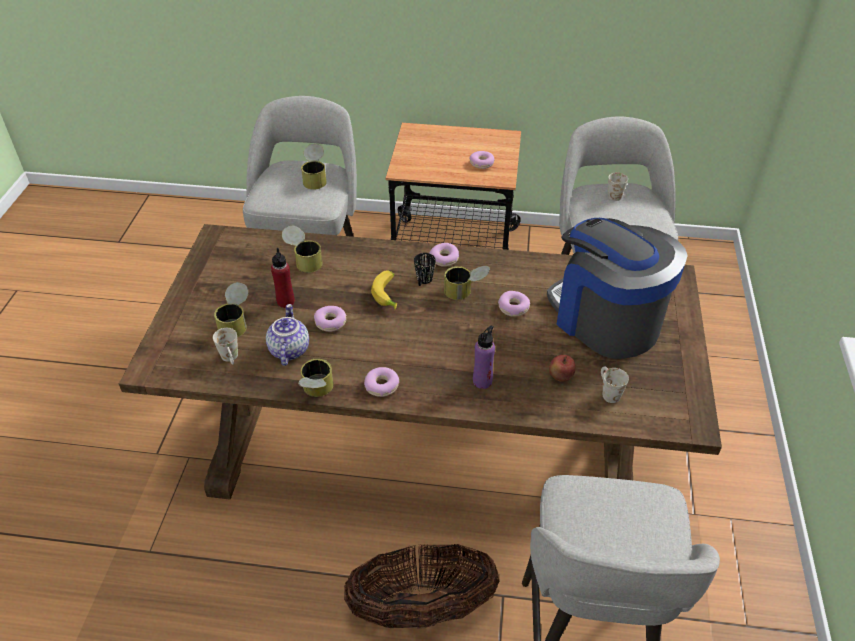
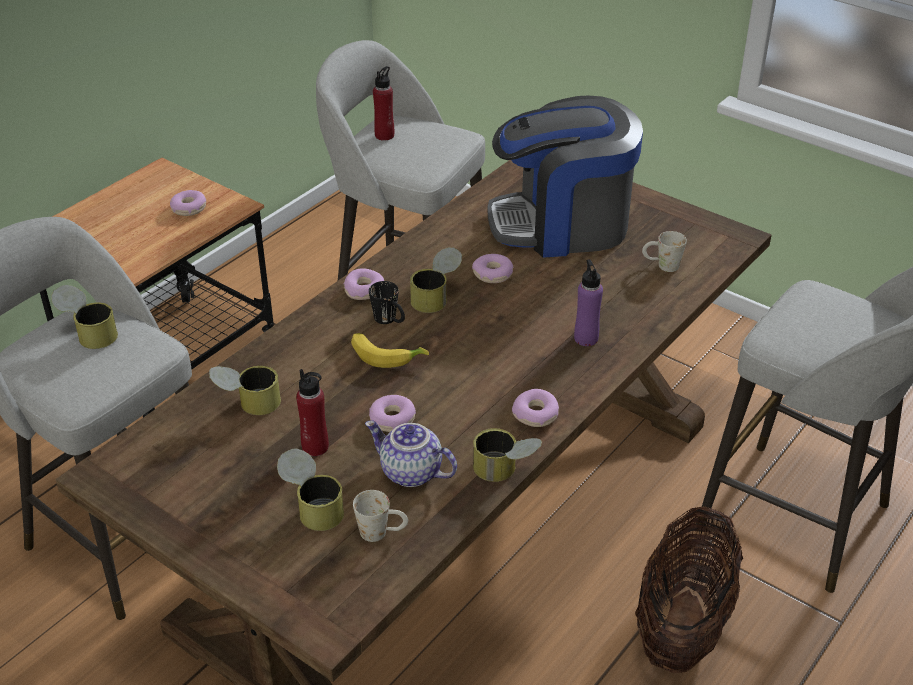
camera: 60 degrees left, 5 degrees down
(560, 377) = (620, 285): apple -> none
(615, 194) = (384, 135): white mug -> red bottle

